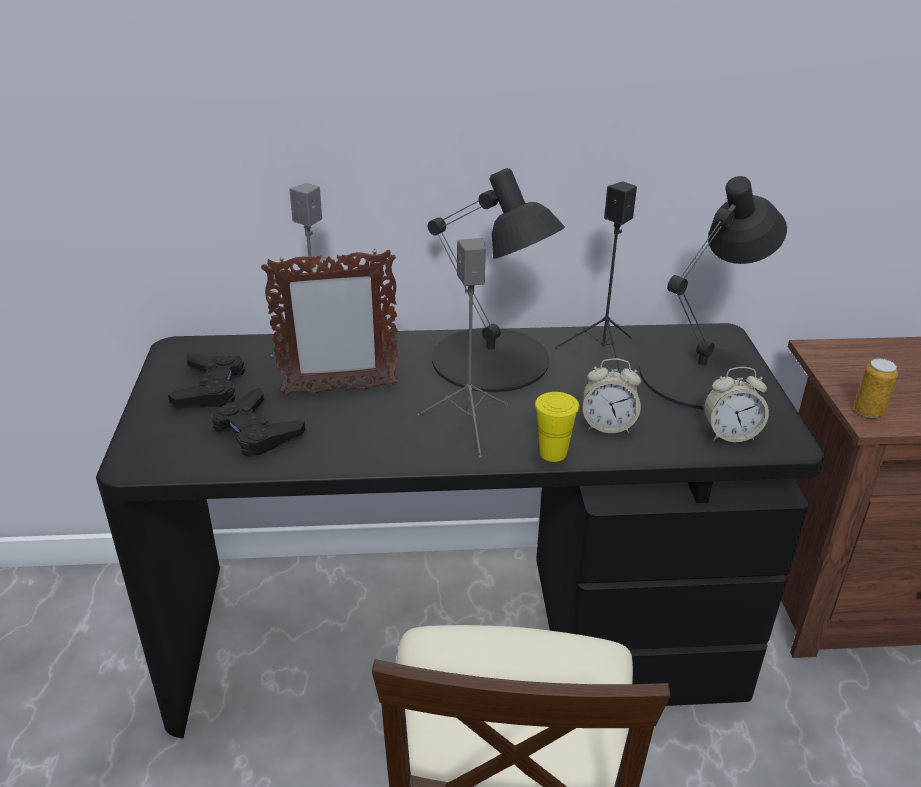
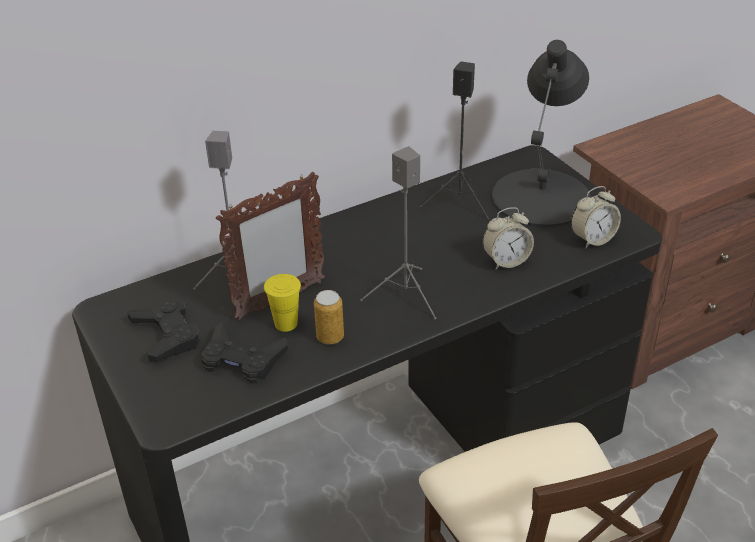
camera: 25 degrees left, 5 degrees up
(491, 360) = (379, 234): black table lamp -> none
(553, 453) = (484, 297): yellow cup -> yellow cup (286, 324)
(868, 411) = (661, 189): can -> can (330, 337)

